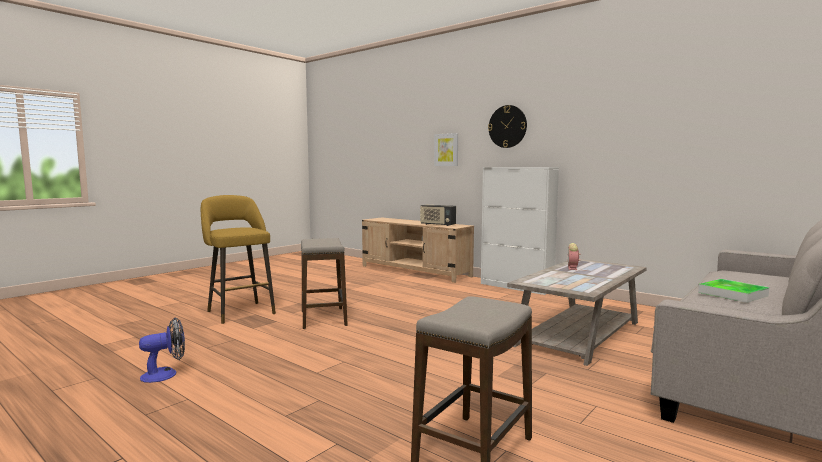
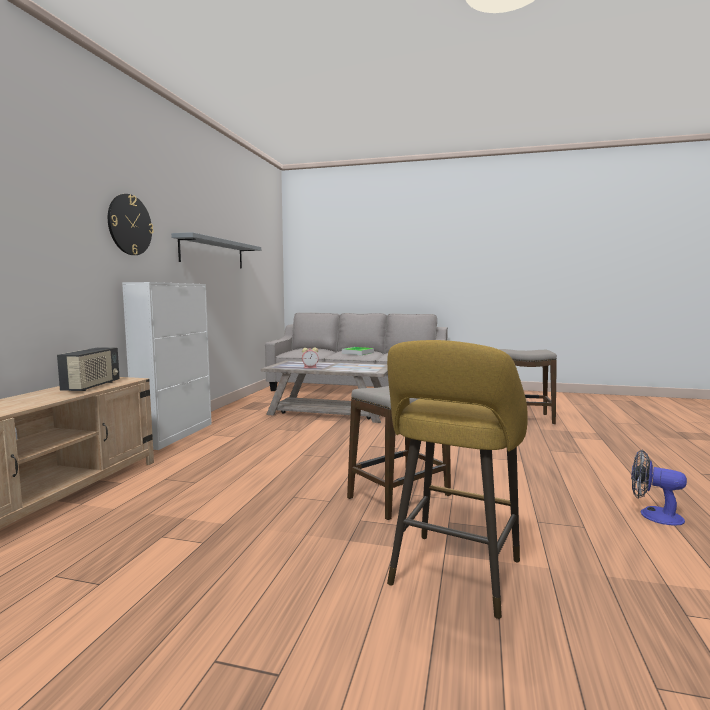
camera: 115 degrees left, 0 degrees up
(446, 150) = (37, 245): picture -> none
(619, 133) = (213, 253): none -> grey shelf

